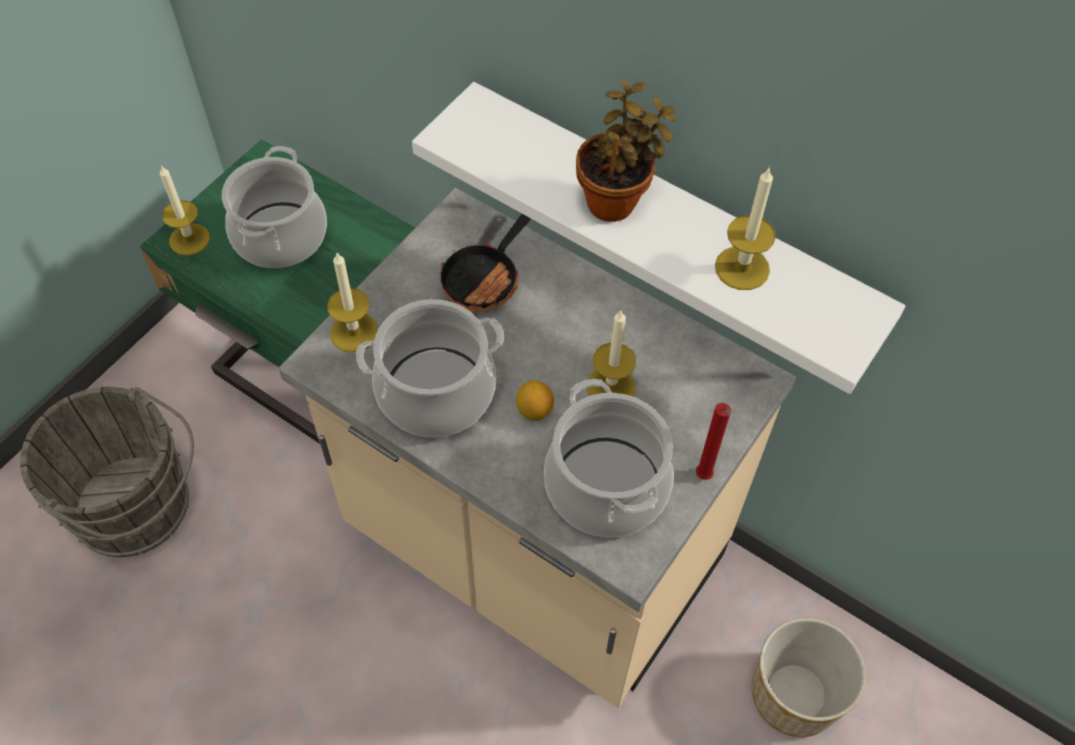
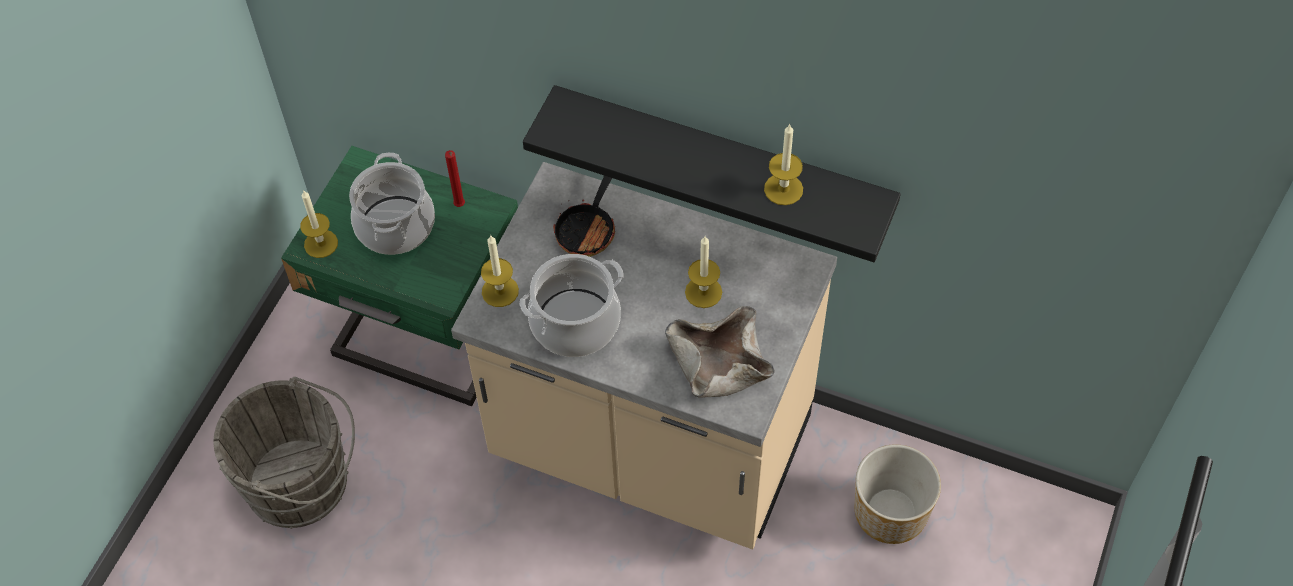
camera: 10 degrees left, 0 degrees up
(534, 410) = (651, 321): lemon -> none
(607, 486) = (718, 364): cooking pot -> beige bowl
(615, 201) = (683, 157): potted plant -> none
(669, 225) = (722, 164): white shelf -> black shelf
(703, 478) = (786, 344): red candle -> red candle (460, 206)

